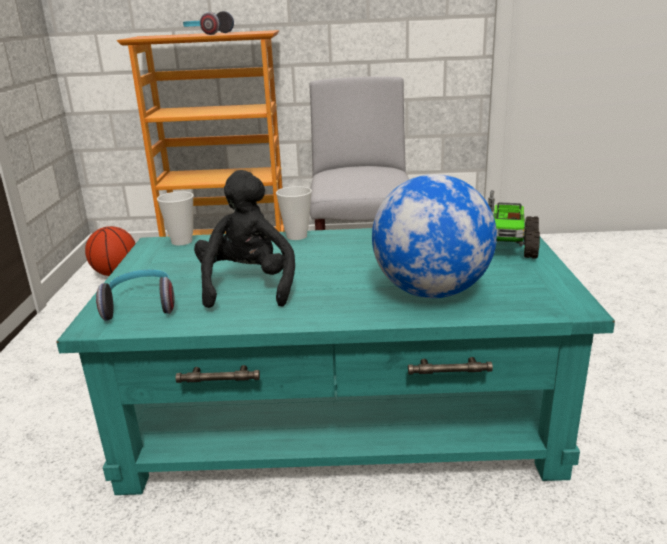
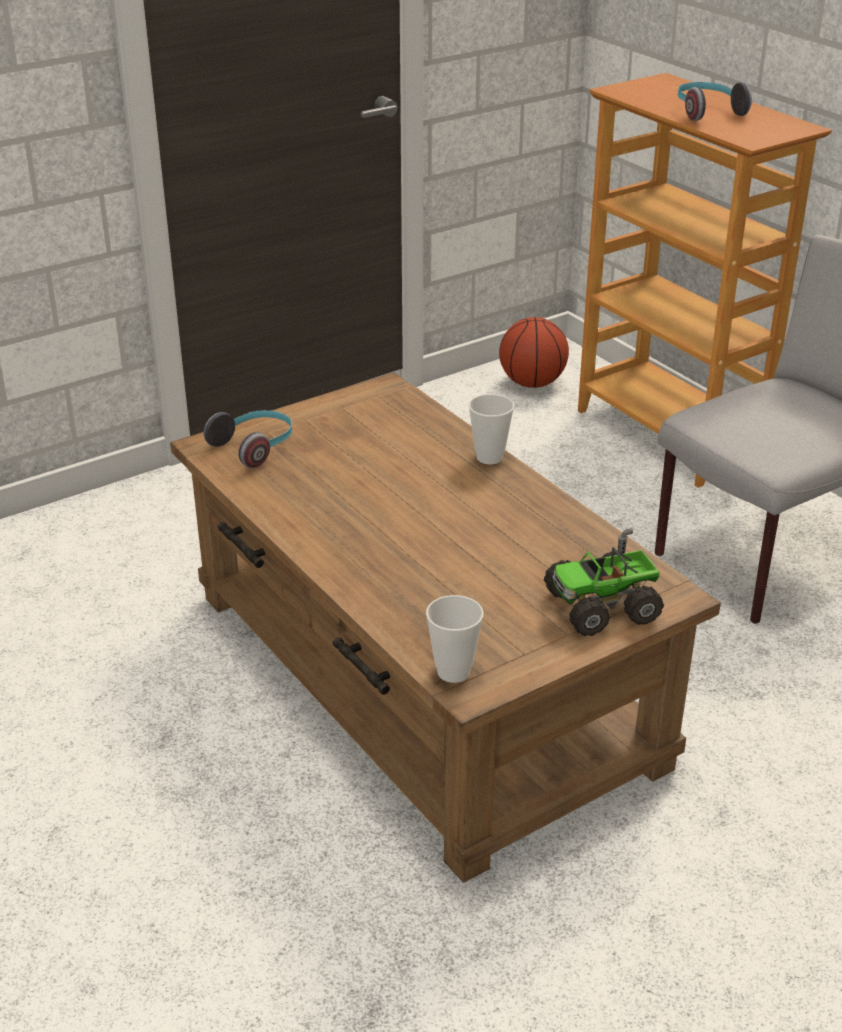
camera: 55 degrees right, 10 degrees up
(182, 241) = (405, 399): cup -> cup (453, 672)
(247, 286) = (339, 482): black plush toy -> none
(341, 417) = (423, 678): turquoise coffee table -> brown coffee table
(432, 292) = (423, 590): globe -> none

